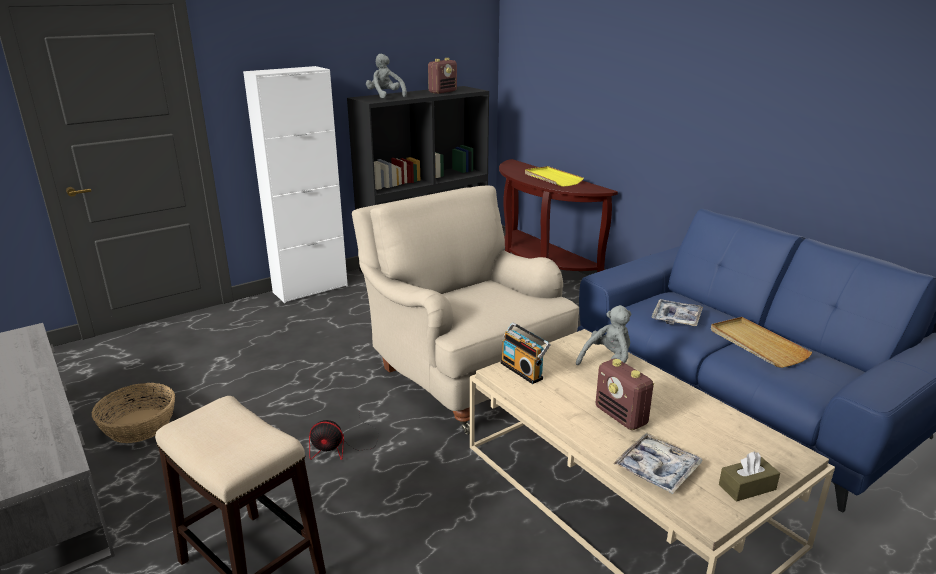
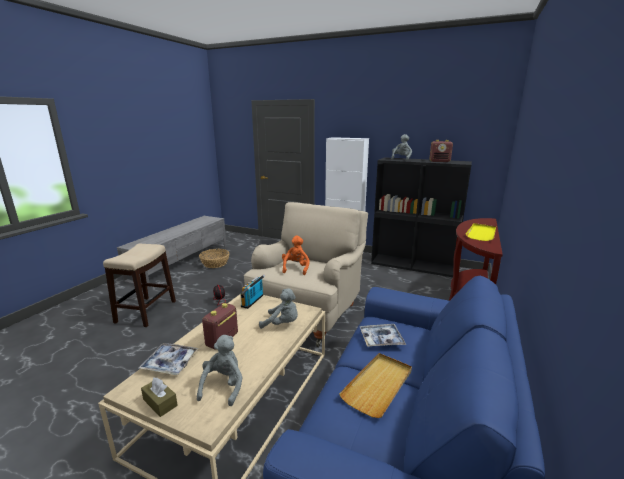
camera: 60 degrees right, 5 degrees down
(487, 303) = (295, 268): none -> orange plush toy
(729, 433) = (223, 386): none -> grey plush toy

